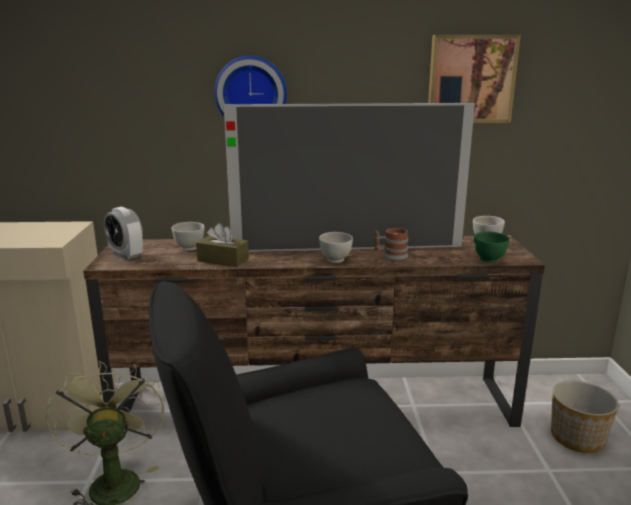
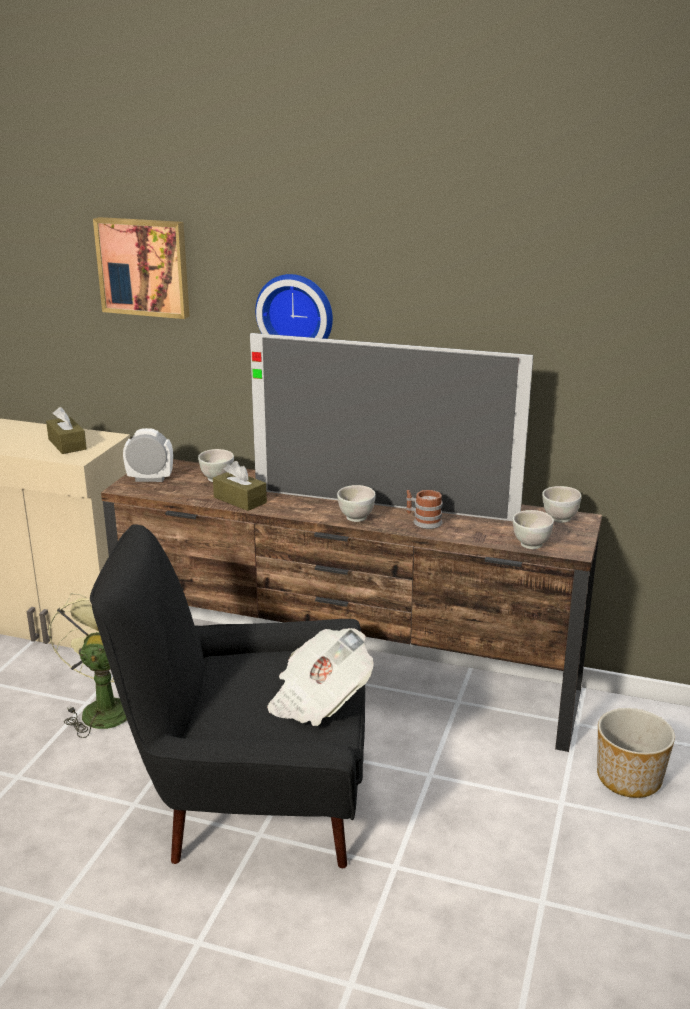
camera: 20 degrees right, 5 degrees up
(34, 233) = (67, 444): none -> brown tissue box
(126, 255) = (150, 479): alarm clock -> alarm clock turned 120 degrees clockwise
(376, 426) = (319, 700): none -> newspaper
(470, 79) = (552, 318): picture -> picture (144, 267)
(489, 260) = (531, 545): green bowl -> white bowl

